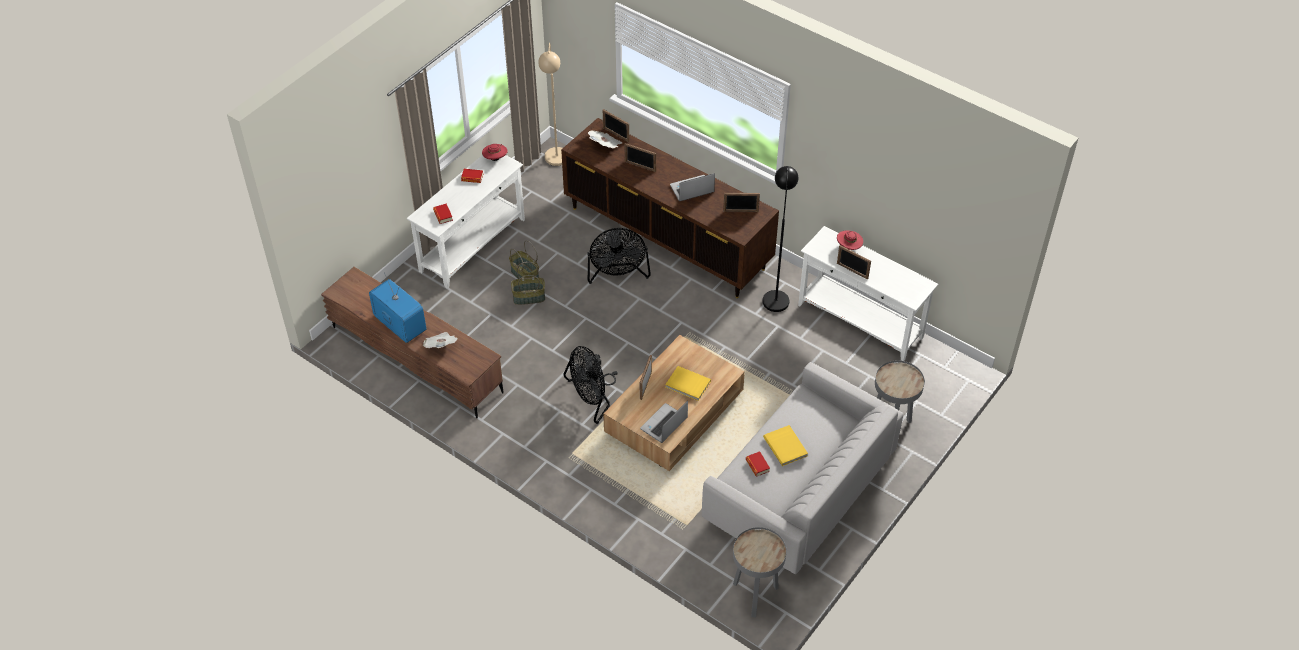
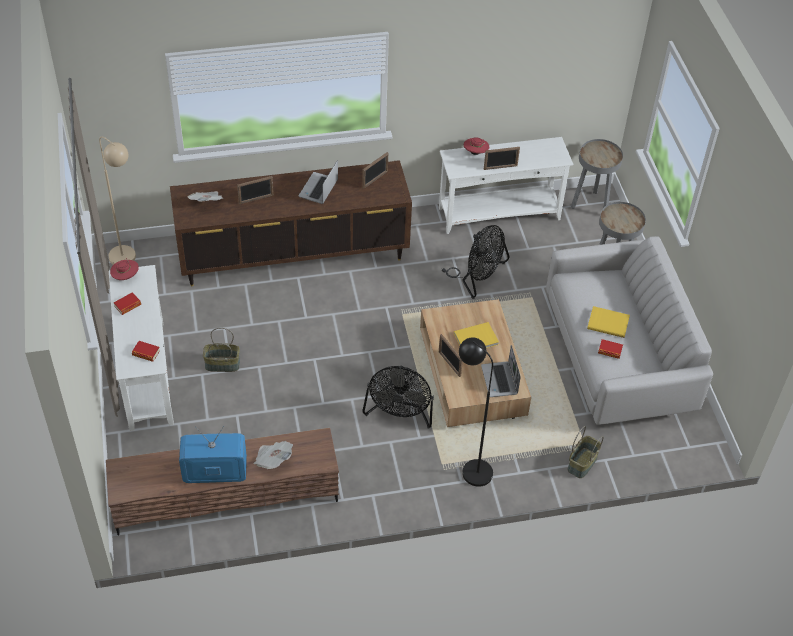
camera: 50 degrees left, 0 degrees up
(528, 298) = (249, 379): basket -> basket (582, 464)
(615, 272) = (289, 308): black fan -> black fan (477, 276)
(616, 134) = (203, 189): picture frame -> none
(755, 596) = (686, 450): grey side table -> grey side table (591, 205)
(775, 295) = (423, 238): black floor lamp -> black floor lamp (470, 468)

